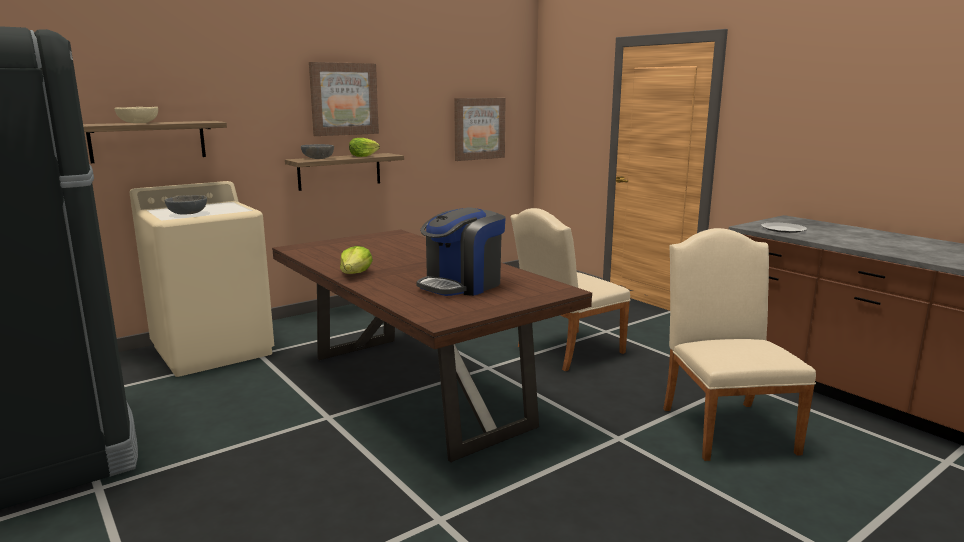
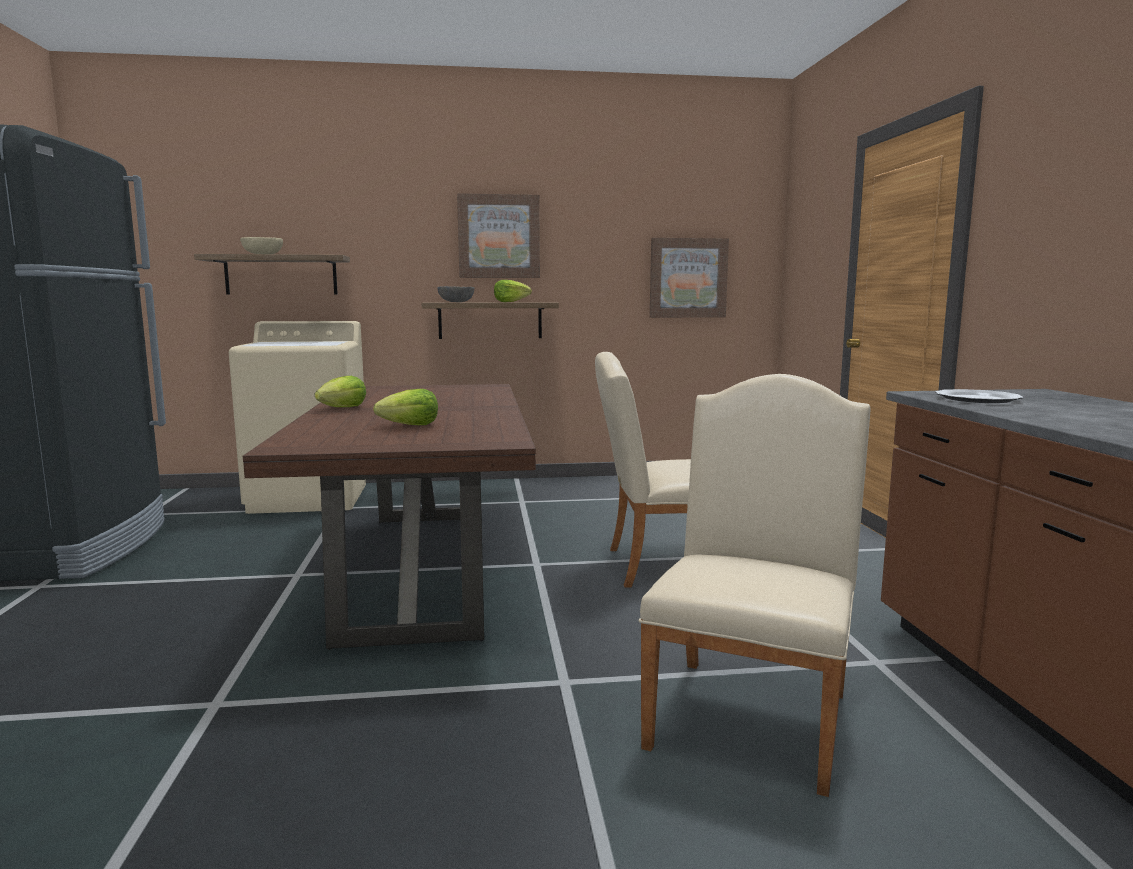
camera: 30 degrees right, 5 degrees down
(187, 214) = (275, 344): grey bowl -> none
(462, 285) = (410, 426): coffee machine -> lettuce

